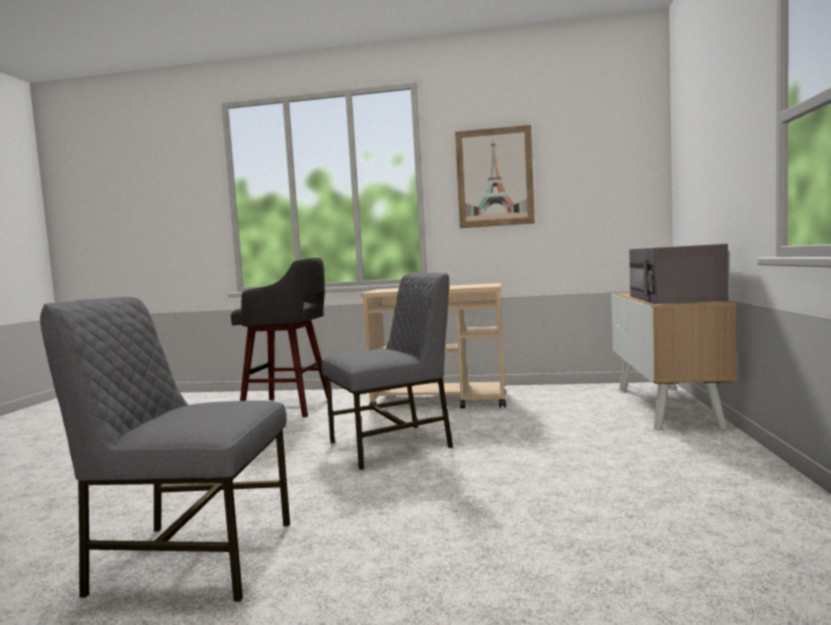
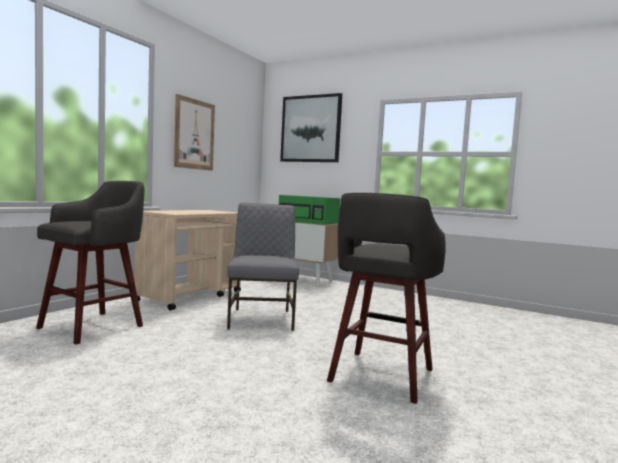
camera: 70 degrees left, 0 degrees up
(191, 558) = (380, 376): grey chair -> grey stool
(675, 298) = (309, 222): grey microwave -> green microwave
(705, 104) = (310, 129): none -> picture

